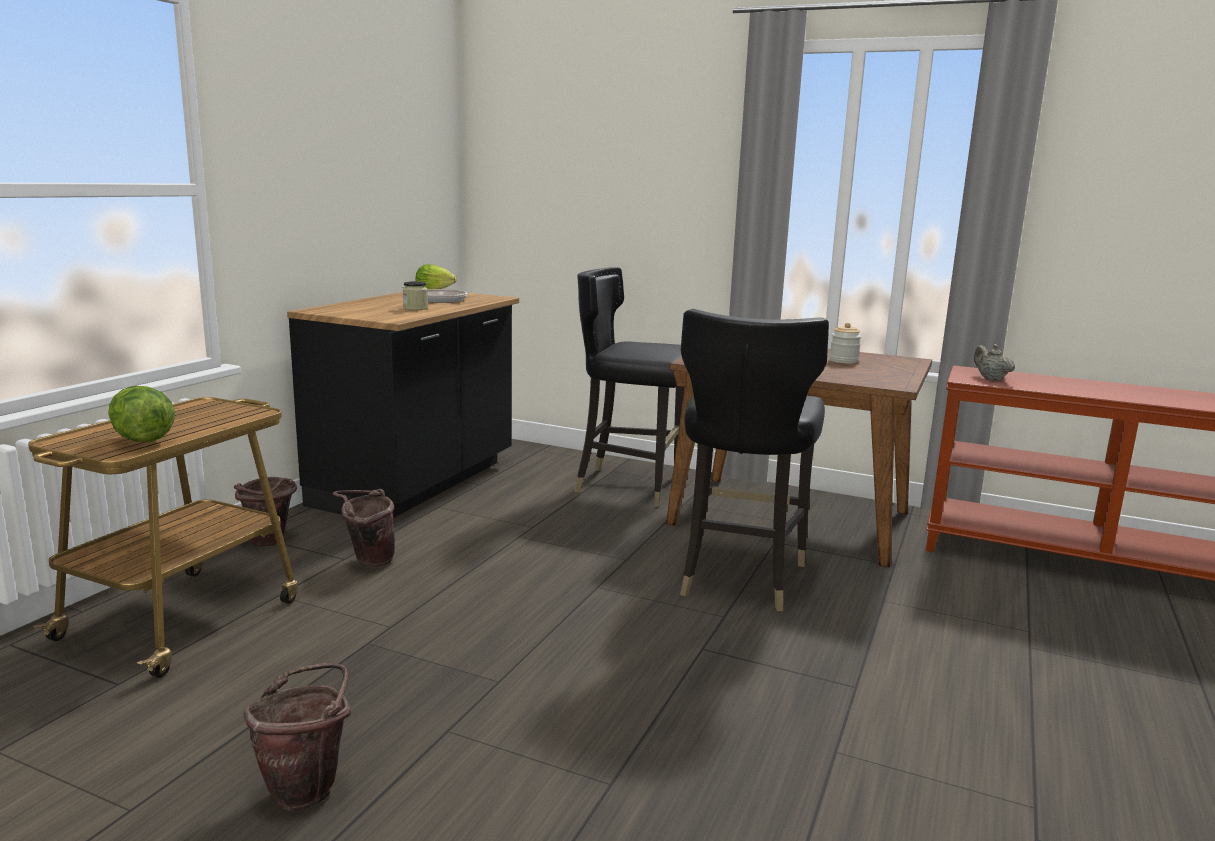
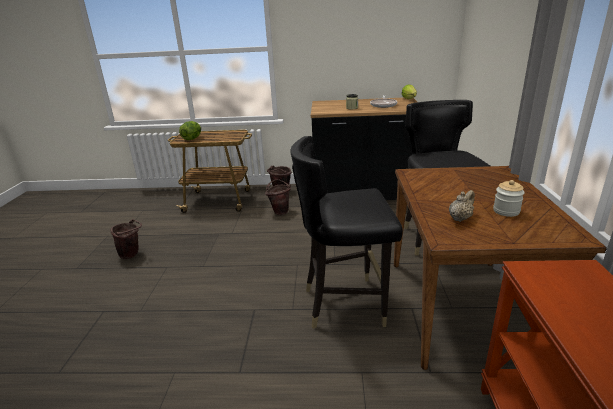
camera: 70 degrees right, 10 degrees up
(990, 379) = (556, 283): beige teapot -> beige teapot (460, 218)

